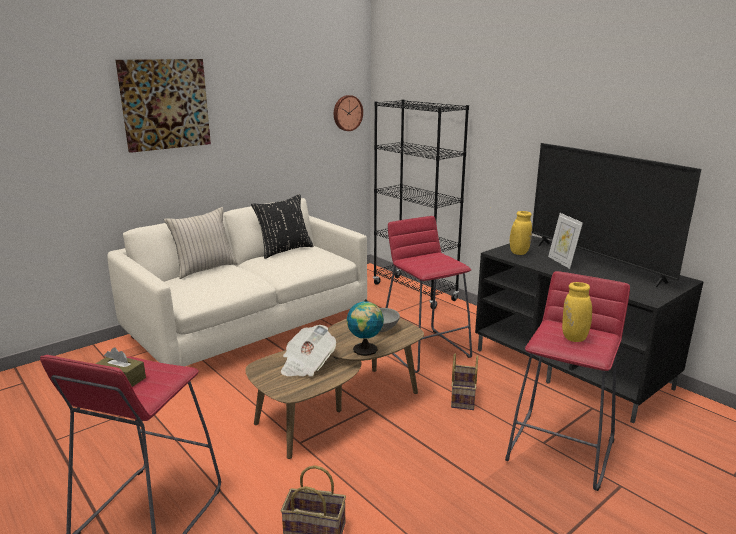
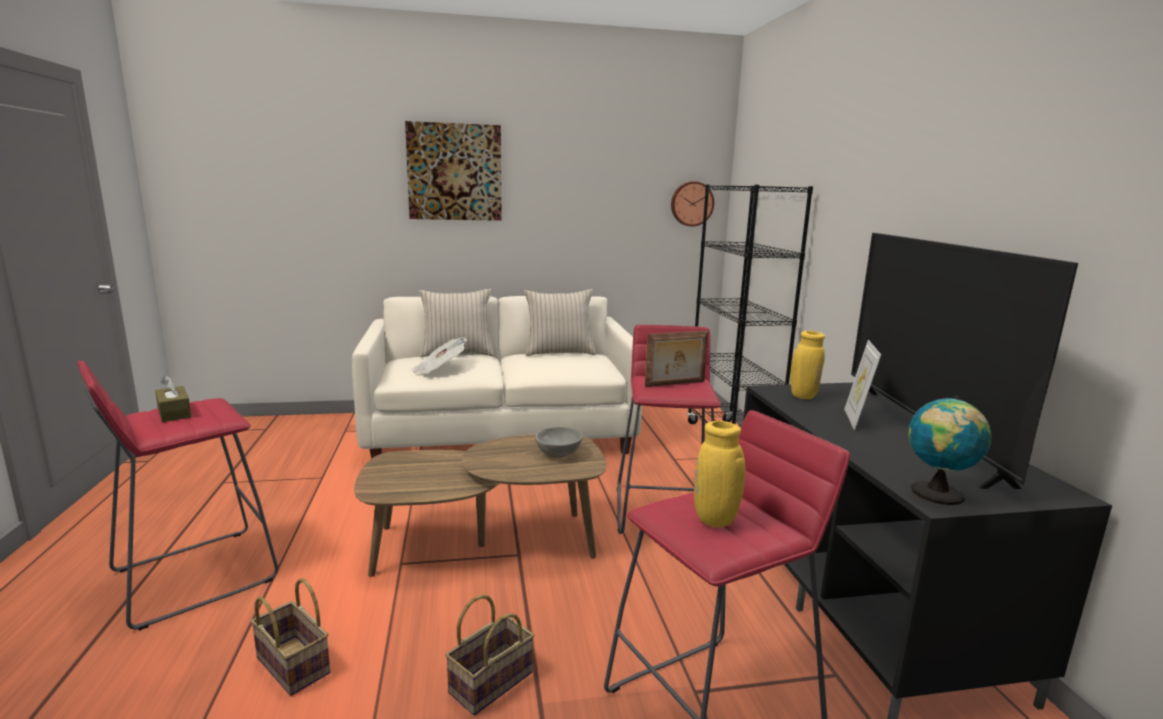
camera: 30 degrees right, 5 degrees down
(284, 250) = (559, 352): black pillow -> beige pillow
(307, 365) = (436, 470): newspaper -> newspaper (439, 370)
(365, 350) = (504, 471): globe -> globe (937, 495)
(432, 260) = (675, 384): none -> picture frame
(462, 397) = (647, 583): basket -> basket (491, 680)

